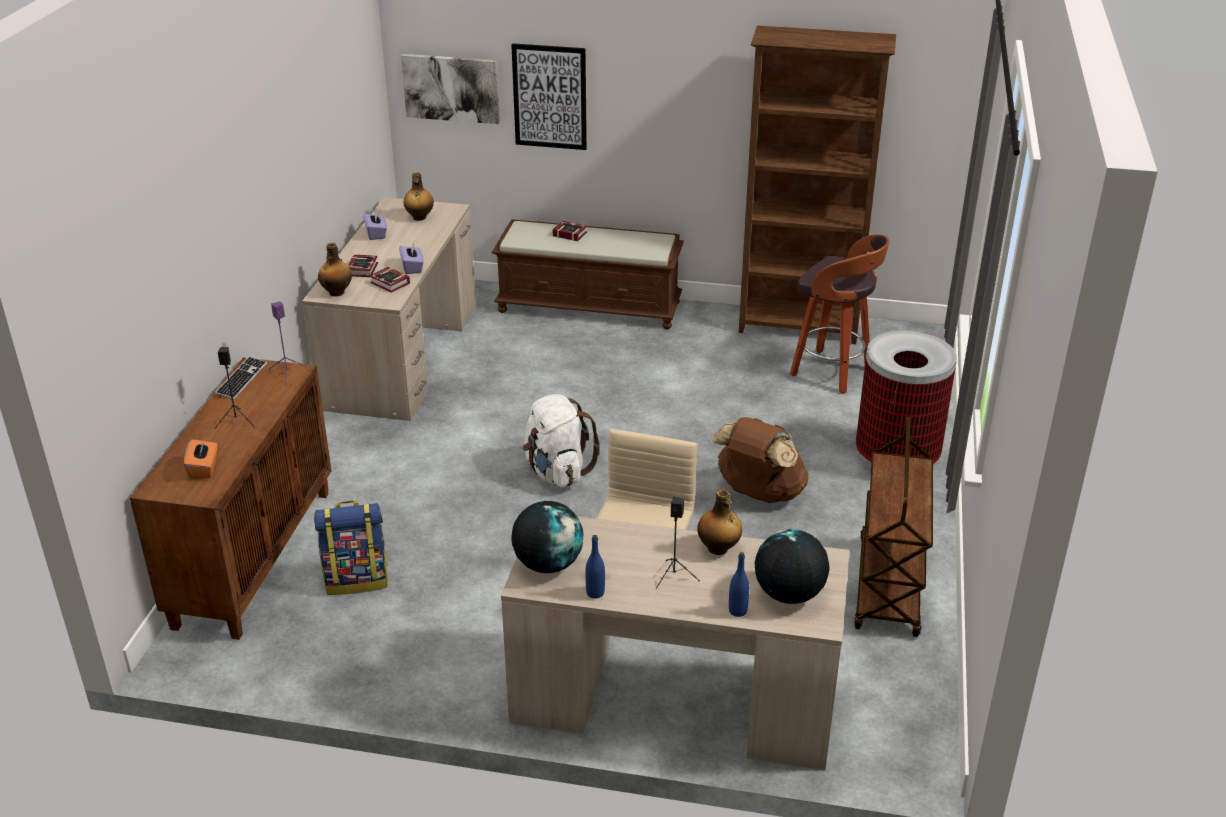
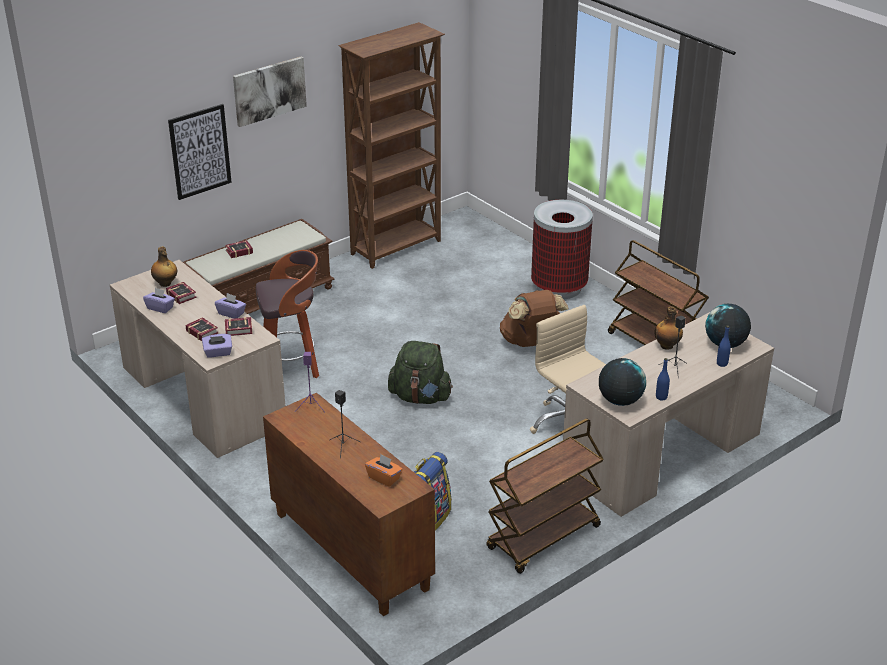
camera: 50 degrees left, 0 degrees up
(241, 379) = (292, 426): keyboard -> none
(337, 292) = (218, 353): bottle -> purple tissue box
(404, 680) = (543, 538): none -> brown cart
(411, 232) = (181, 295): none -> book
(451, 88) = (123, 174): picture -> picture (269, 90)
(557, 472) = (420, 397): white backpack -> green backpack
(832, 372) = (456, 262): stool -> stool (292, 367)

